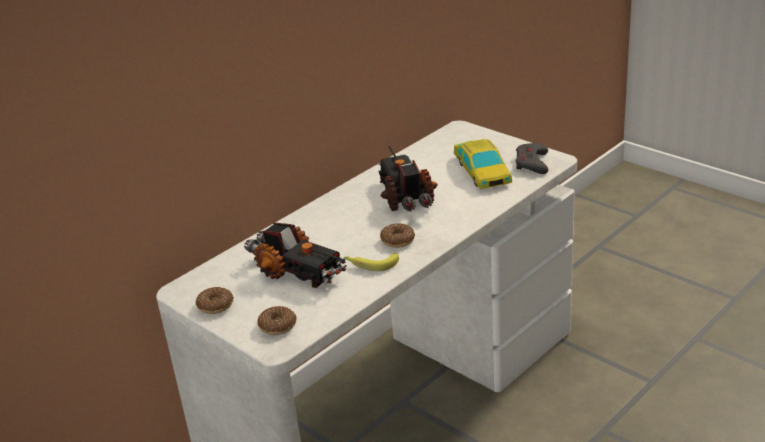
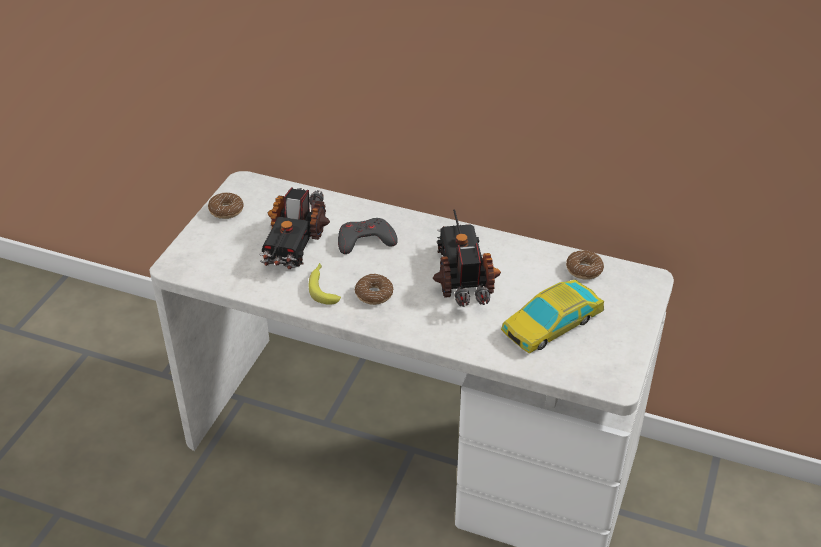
camera: 65 degrees right, 10 degrees up
(277, 326) = (205, 257): donut -> donut (584, 270)
(406, 197) = (464, 278): toy truck -> toy truck turned 60 degrees counterclockwise
(532, 163) = (594, 363): grey game controller -> grey game controller (365, 240)

